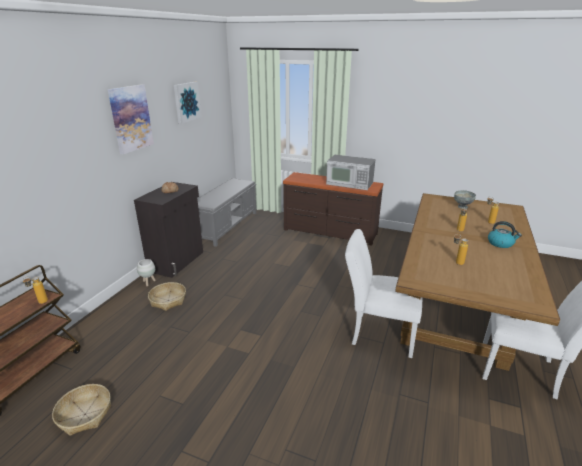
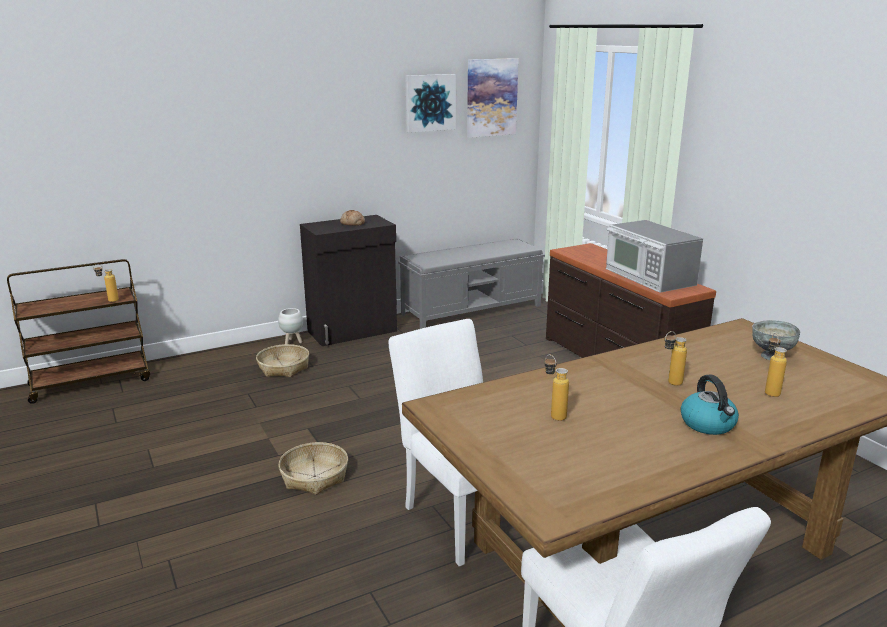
camera: 40 degrees right, 5 degrees down
(85, 414) = (80, 432): basket -> basket (314, 476)
(131, 118) = (314, 113): picture -> picture (491, 97)

